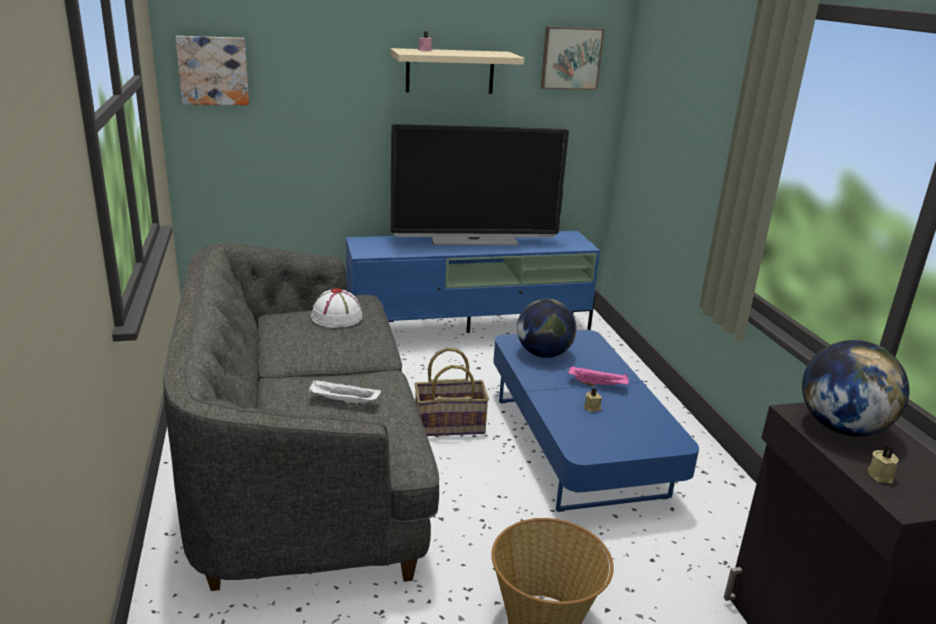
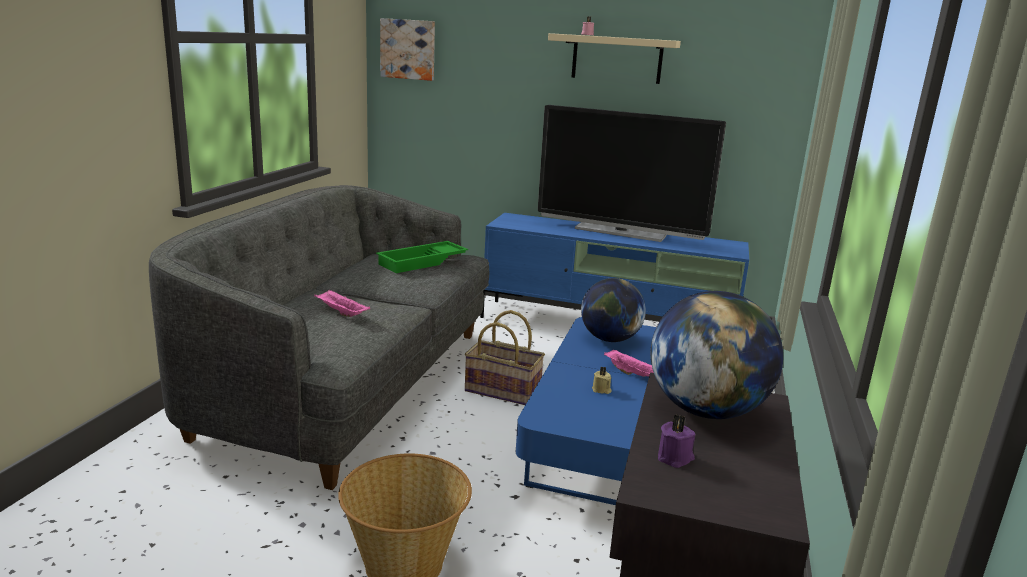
camera: 30 degrees right, 5 degrees down
(337, 318) = (422, 262): white hat -> green tray
(343, 402) = (341, 313): white tray -> pink tray
(570, 58) = (751, 50): picture -> none
(881, 475) = (675, 458): beige candle -> purple candle

